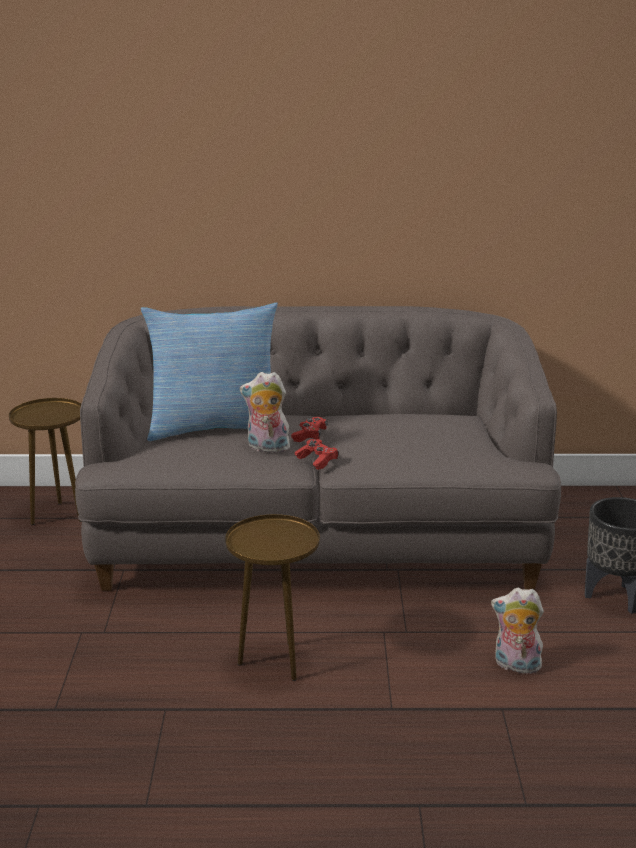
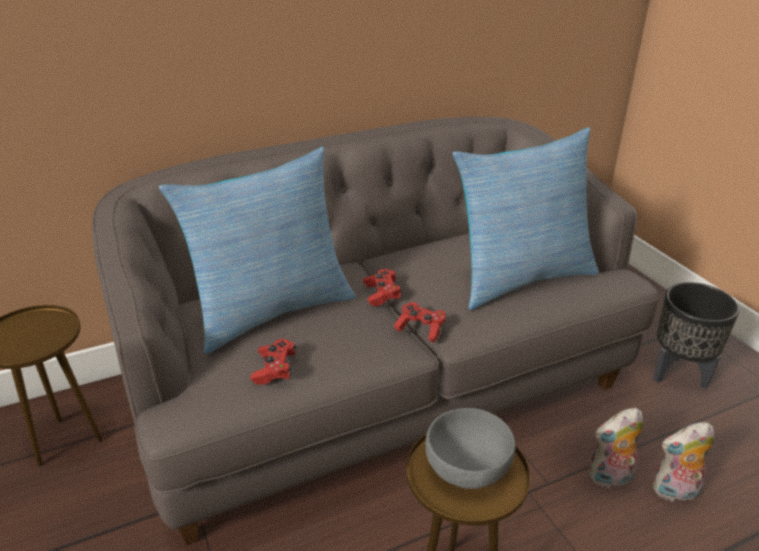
camera: 25 degrees left, 10 degrees up
(186, 457) = (274, 369): none -> red game controller
(266, 448) = (353, 326): plush toy -> plush toy (610, 478)
(276, 536) = (468, 465): none -> grey bowl
(433, 447) = (520, 278): none -> pillow

